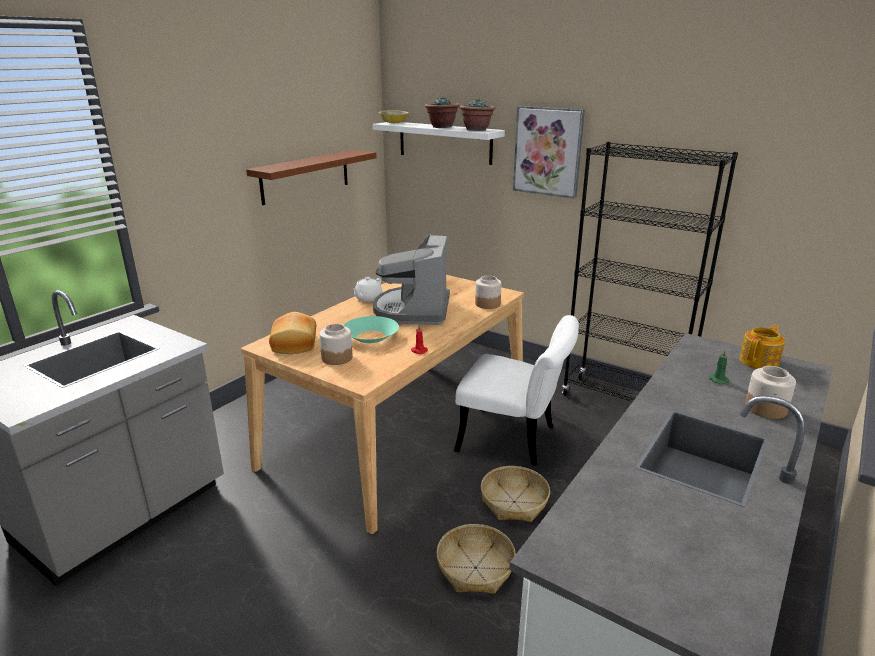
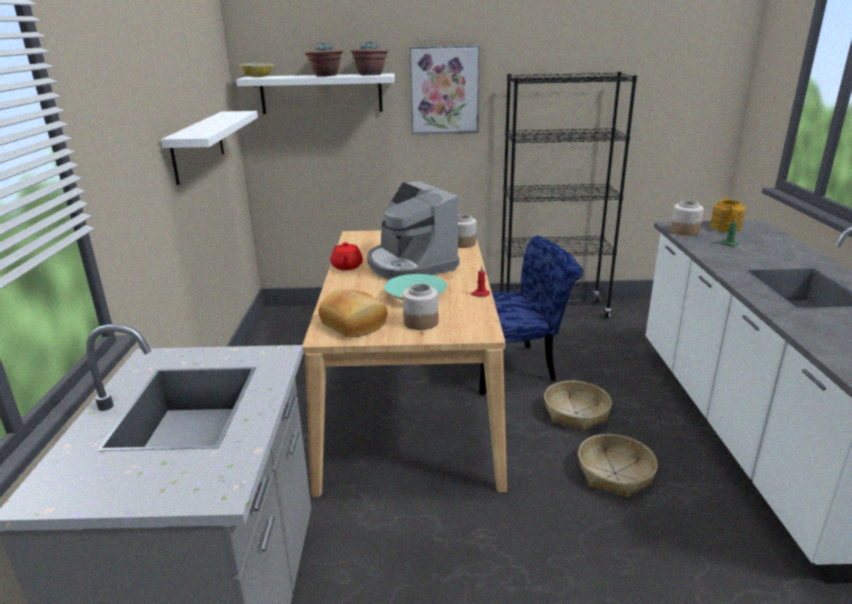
camera: 35 degrees left, 0 degrees up
(305, 176) = (198, 145): brown shelf -> white shelf
(368, 298) = (347, 267): white teapot -> red teapot
(515, 440) = (515, 367): white chair -> blue chair
(765, 408) = (781, 252): jar -> jar (684, 231)

